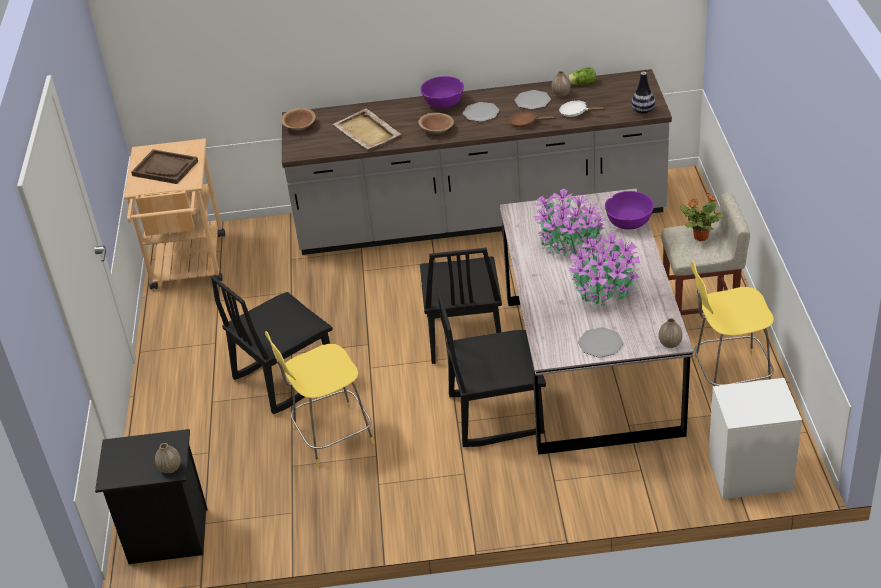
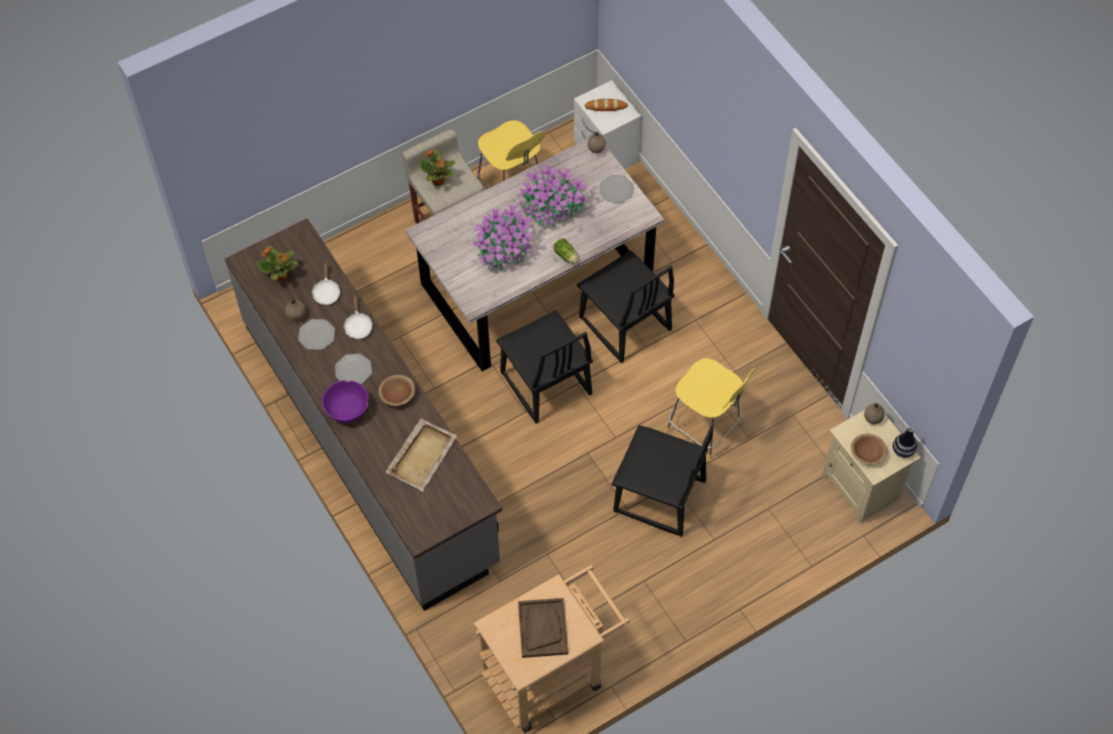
camera: 120 degrees left, 20 degrees up
(167, 537) = (862, 487): black nightstand -> beige nightstand
(299, 126) = (435, 523): brown bowl -> brown bowl (867, 454)
(463, 336) = (545, 384): black chair -> black chair turned 90 degrees clockwise
(526, 123) = (358, 325): brown frying pan -> white frying pan
(581, 84) = (271, 306): lettuce -> lettuce (566, 256)
(610, 93) = (281, 277): none -> potted plant
(629, 223) = (458, 219): purple bowl -> none
(643, 111) = (305, 241): vase -> vase (903, 450)
(757, 401) = (606, 106): none -> bread

